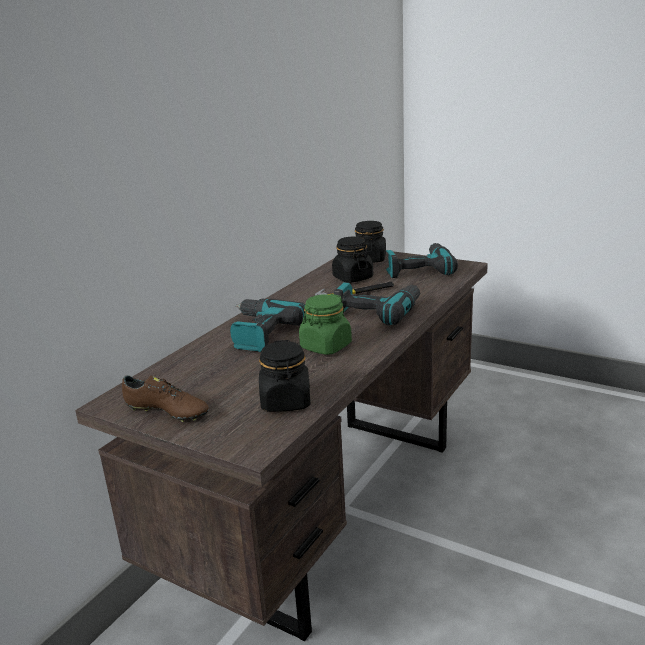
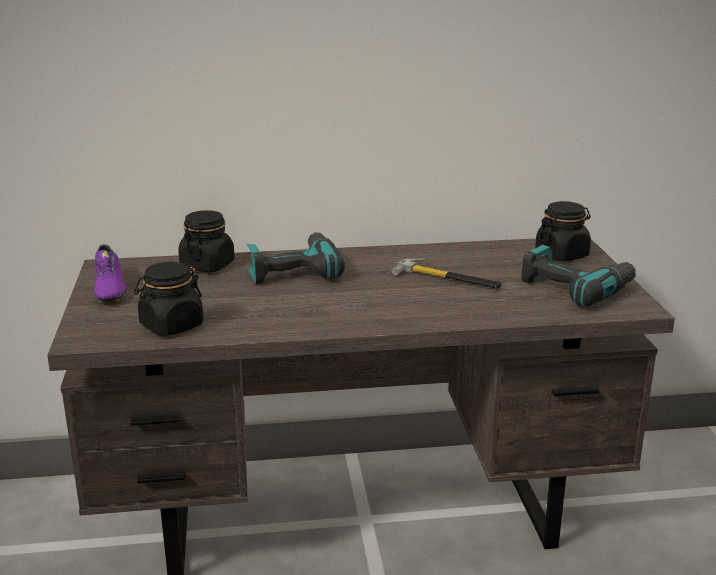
camera: 50 degrees right, 0 degrees up
(167, 412) = (109, 289): brown shoe -> purple shoe
(325, 346) = (301, 306): green jar -> none
(352, 278) = (491, 264): black jar -> black jar (207, 265)
(377, 311) = (419, 302): power drill -> none

